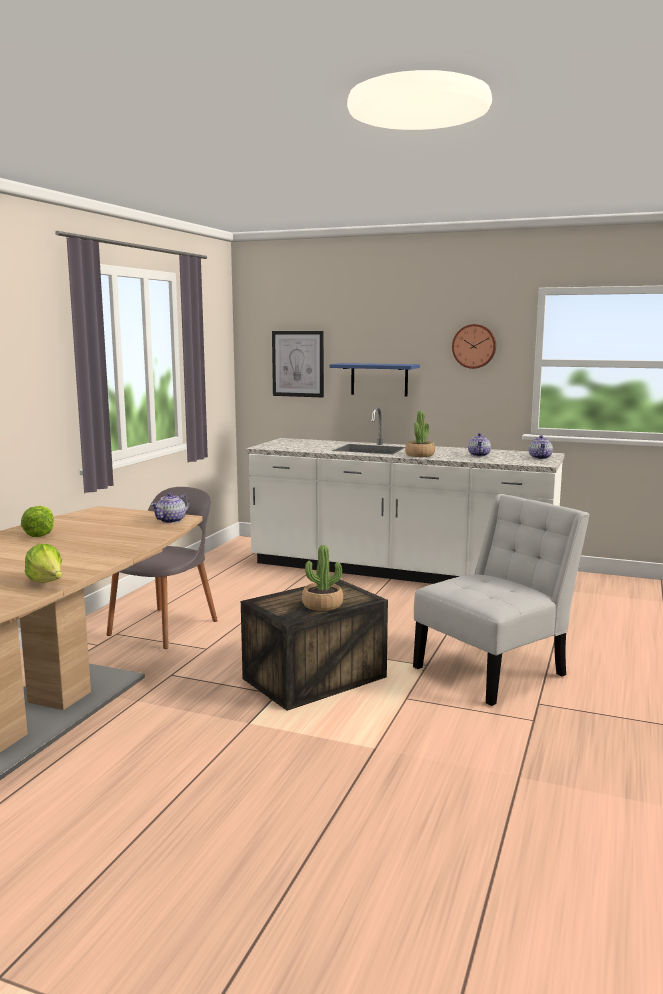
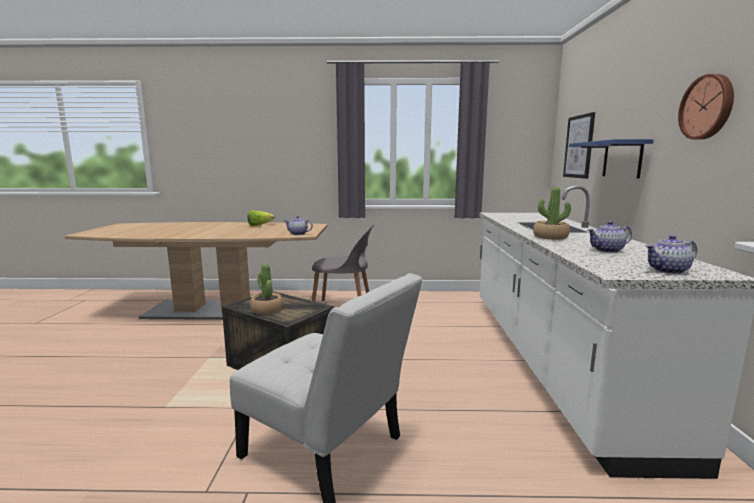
camera: 70 degrees right, 0 degrees up
(47, 583) = (165, 235): lettuce -> none

